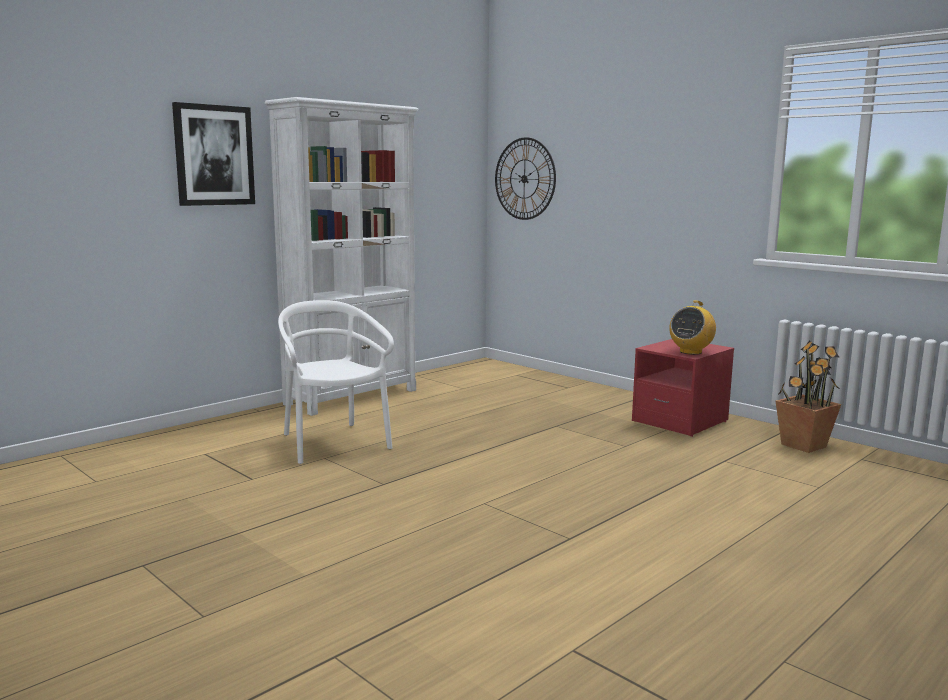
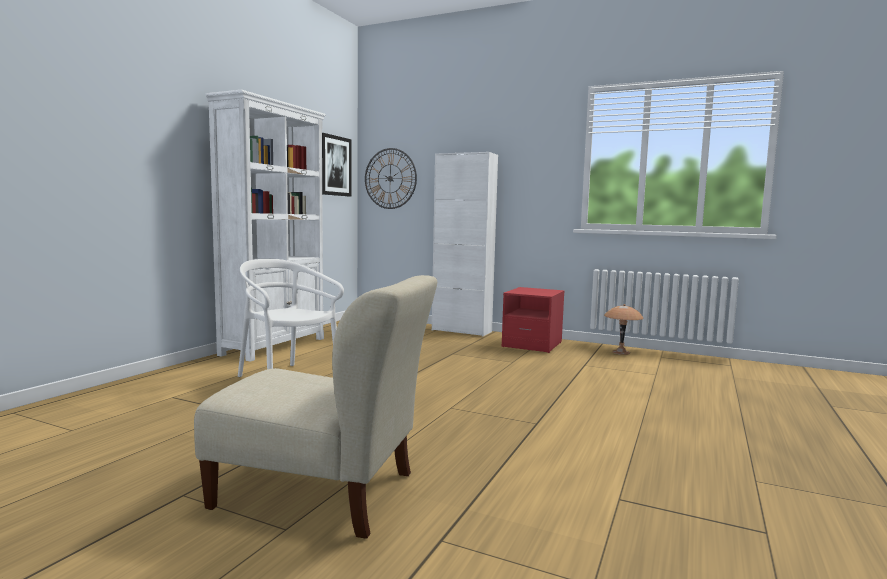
camera: 20 degrees left, 5 degrees down
(214, 155) = (161, 134): picture -> picture (335, 166)
(264, 585) = (323, 493): none -> beige chair
(601, 391) = (461, 331): none -> white cabinet
(690, 352) = (542, 293): radio -> none
(803, 445) = (621, 352): potted plant -> brown table lamp

